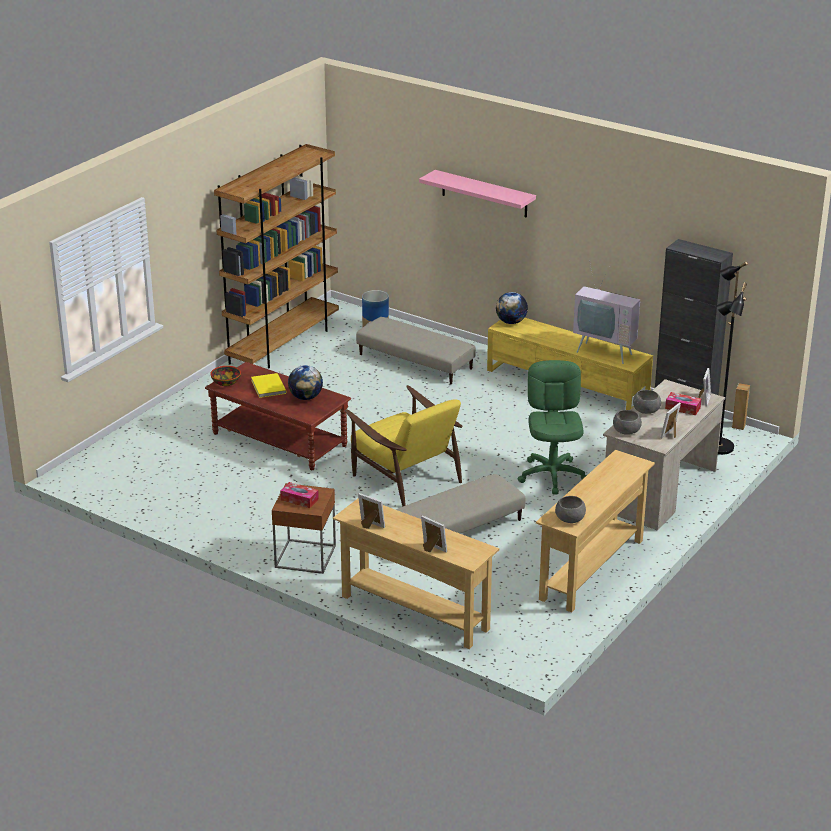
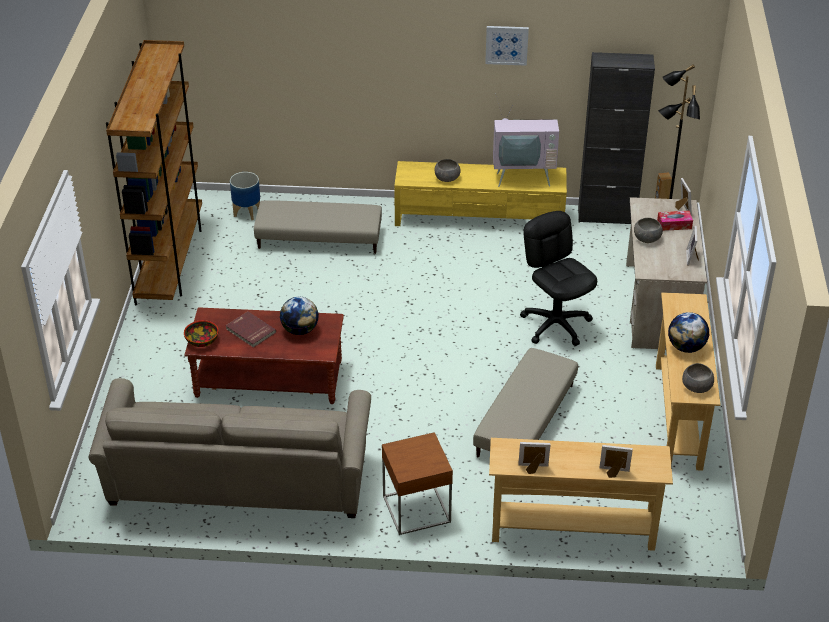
camera: 30 degrees left, 10 degrees up
(188, 496) = (237, 484): none -> beige sofa
(267, 387) = (250, 331): yellow book -> red book
(299, 499) = (414, 459): tissue box -> none
(405, 477) = (427, 377): yellow armchair -> none
(484, 194) = (358, 48): pink shelf -> none
(511, 322) = (409, 171): globe -> globe (686, 347)
(552, 475) = (556, 324): green office chair -> black office chair
(606, 216) = (506, 45): none -> picture
(626, 431) = (652, 268): grey bowl -> grey bowl (447, 178)

